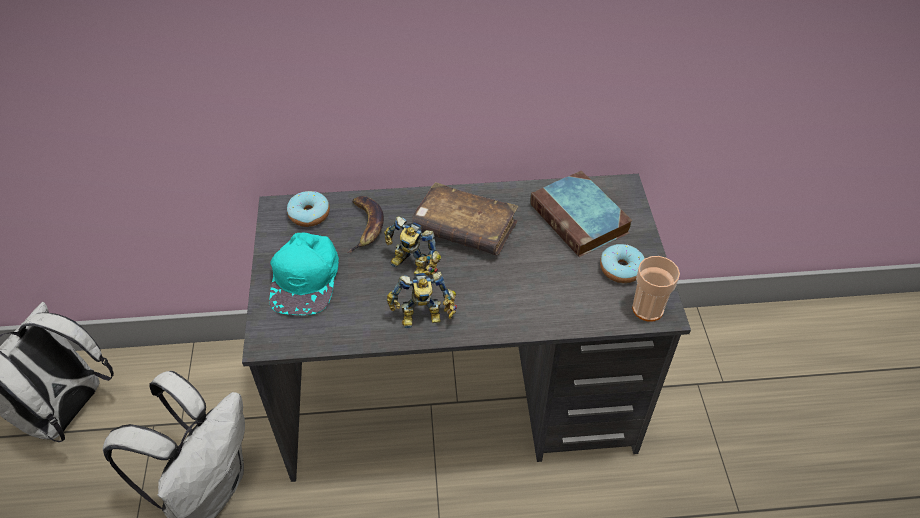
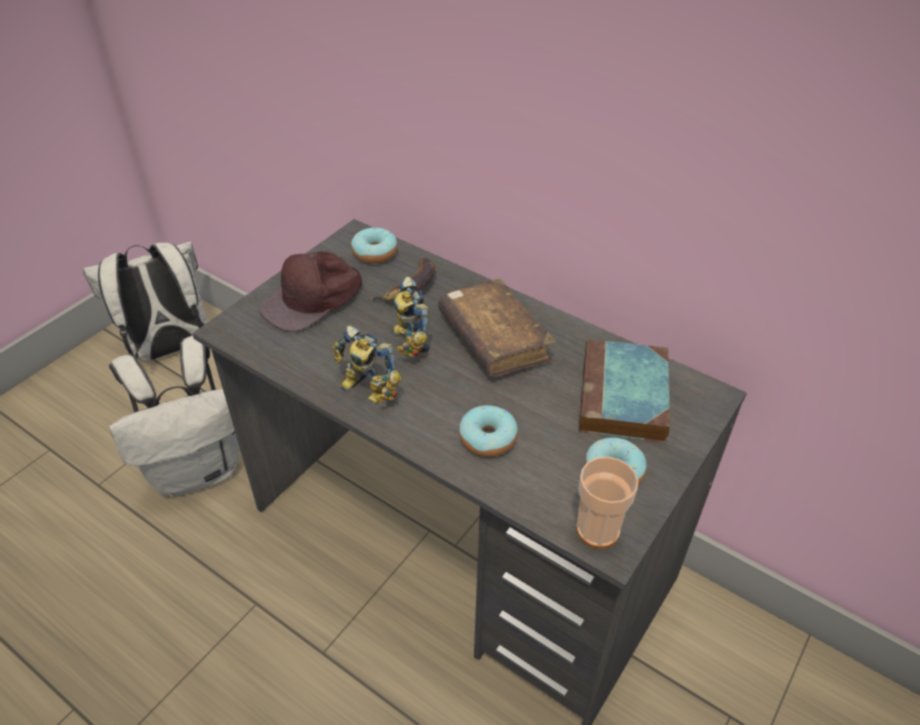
camera: 40 degrees right, 5 degrees down
(306, 277) = (313, 299): turquoise cap -> brown cap
(533, 297) = (488, 438): none -> donut

